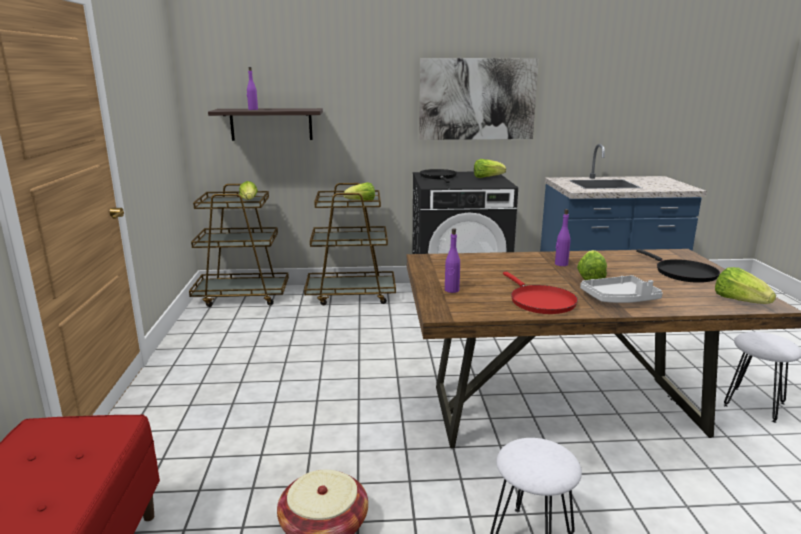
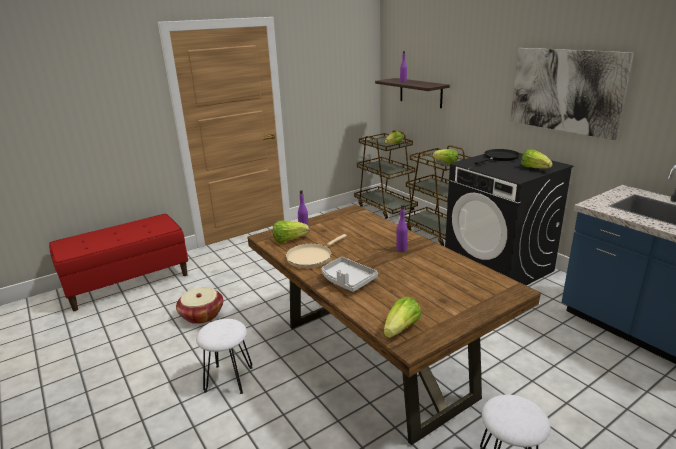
camera: 60 degrees right, 5 degrees up
(540, 301) = (311, 257): red frying pan -> beige frying pan
(590, 277) = (383, 264): lettuce -> lettuce (289, 240)
(682, 273) = (448, 297): black frying pan -> none

